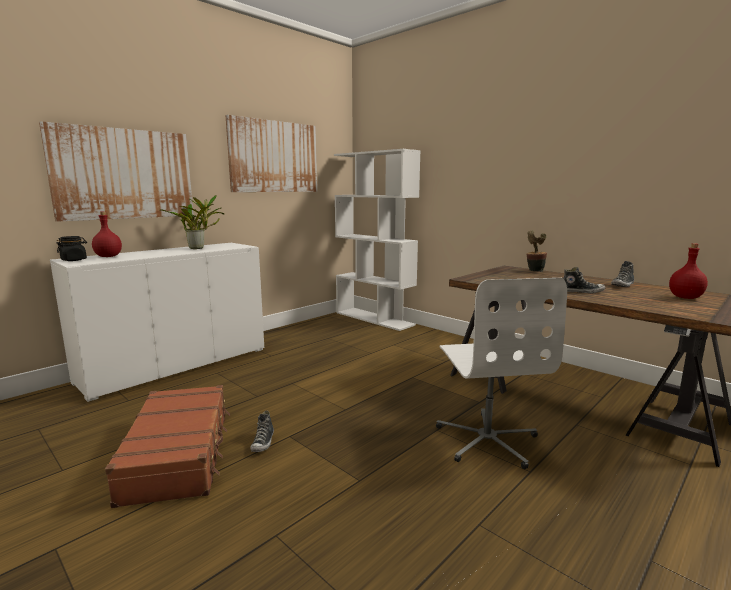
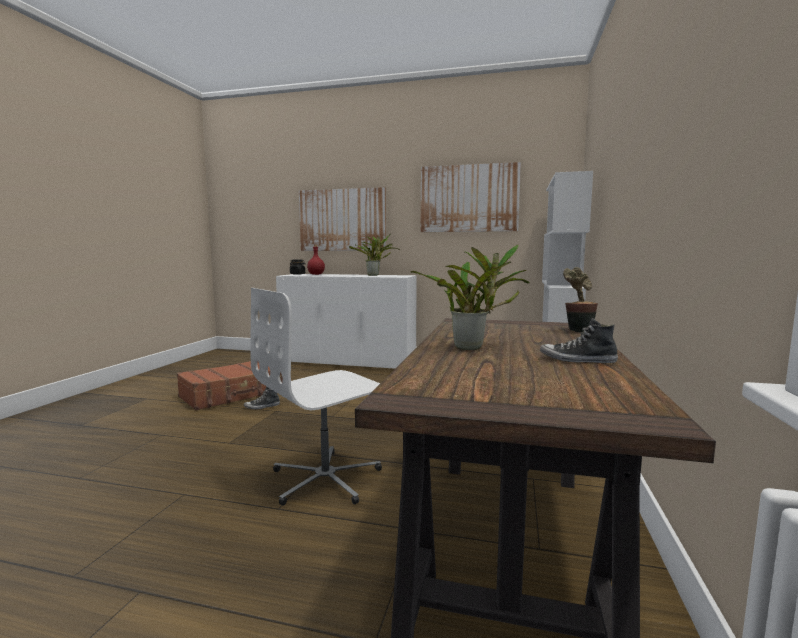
camera: 60 degrees right, 5 degrees down
(581, 292) = (473, 347): shoe -> potted plant
(685, 297) = (550, 387): red bottle -> none

